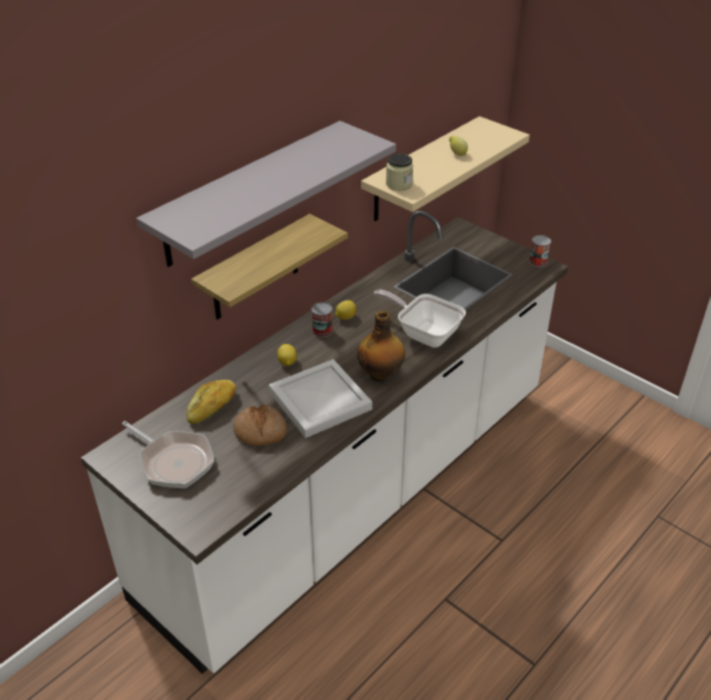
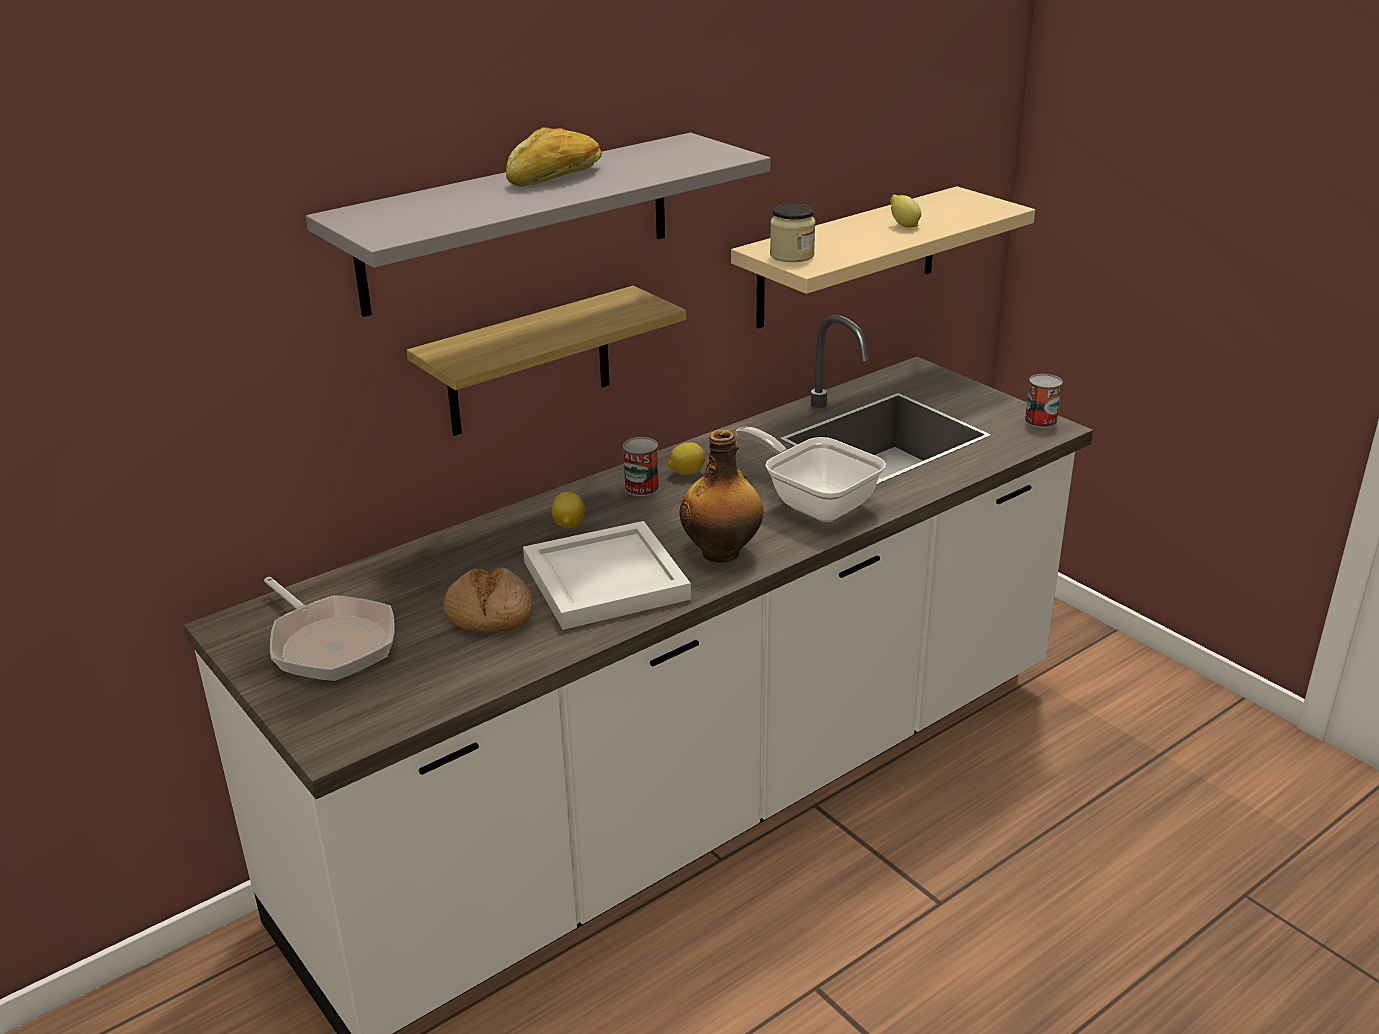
camera: 10 degrees right, 10 degrees down
(213, 407) = (423, 575): bread -> bread (556, 176)

